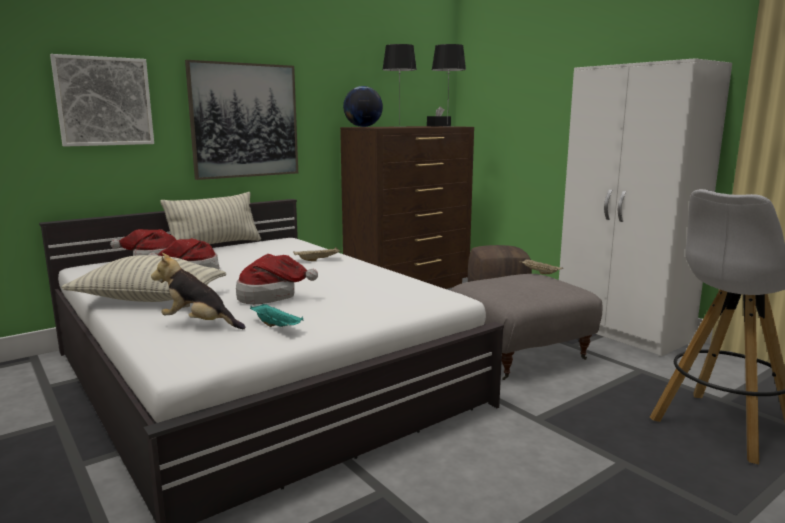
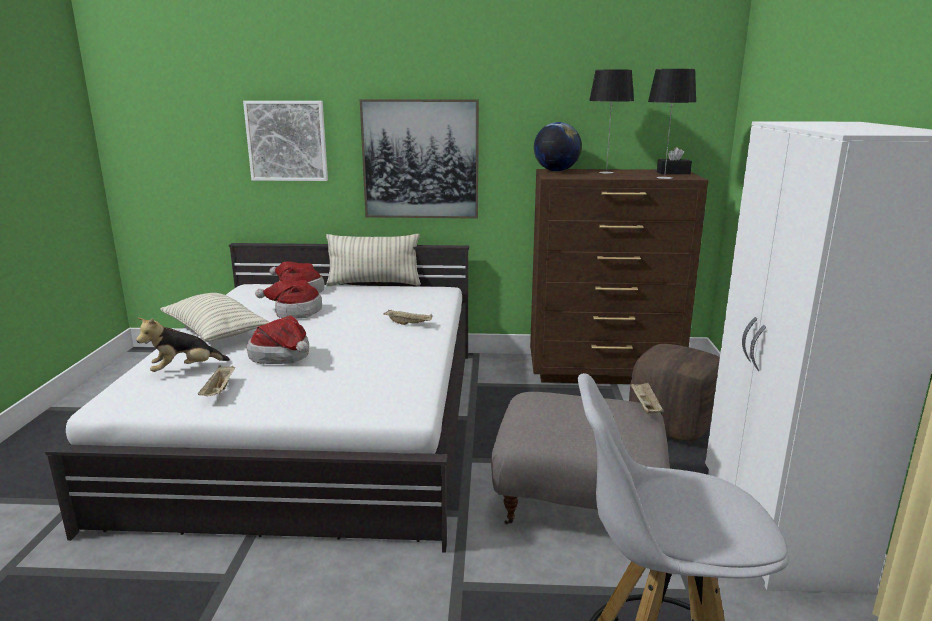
camera: 40 degrees right, 5 degrees up
(199, 324) = (184, 370): plush toy -> plush toy turned 90 degrees counterclockwise
(277, 326) = (219, 391): turquoise tray -> beige tray

